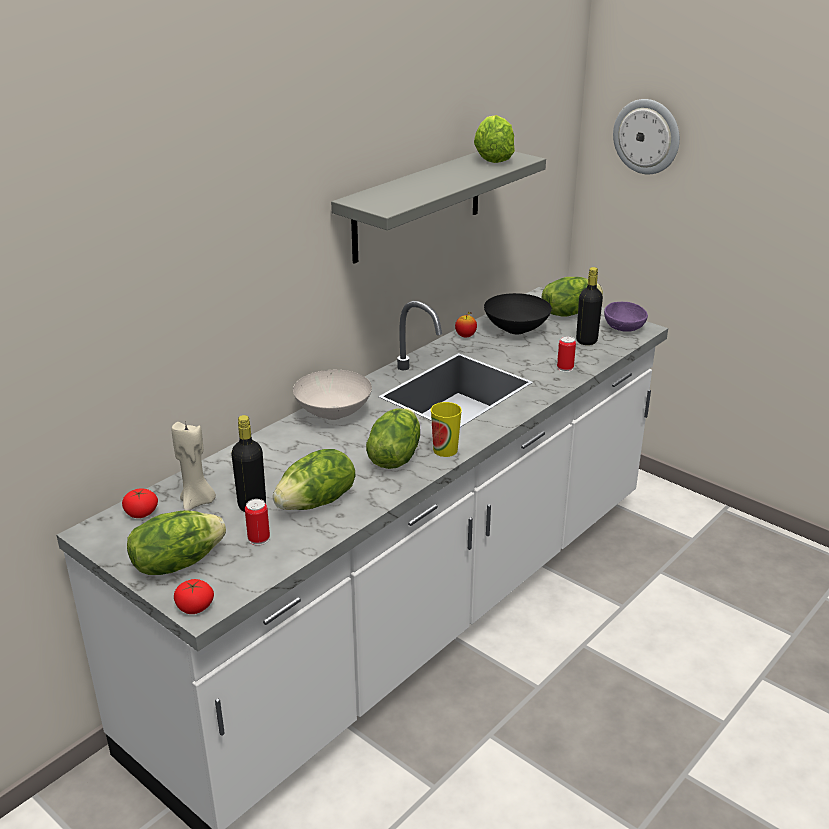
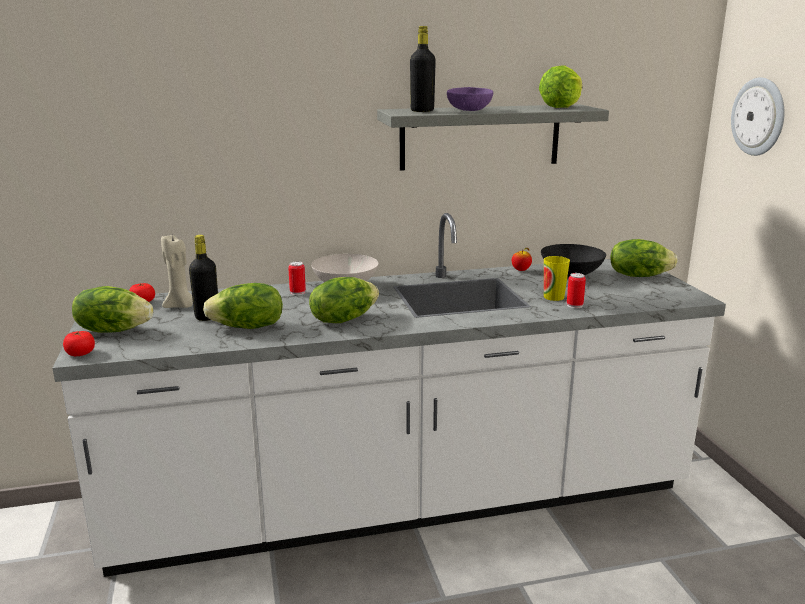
camera: 35 degrees right, 10 degrees down
(259, 539) = (178, 334): can -> can (297, 292)
(445, 450) = (387, 325): cup -> cup (553, 297)
(586, 341) = (625, 294): black bottle -> black bottle (422, 111)
(625, 328) = (678, 294): purple bowl -> purple bowl (470, 110)

